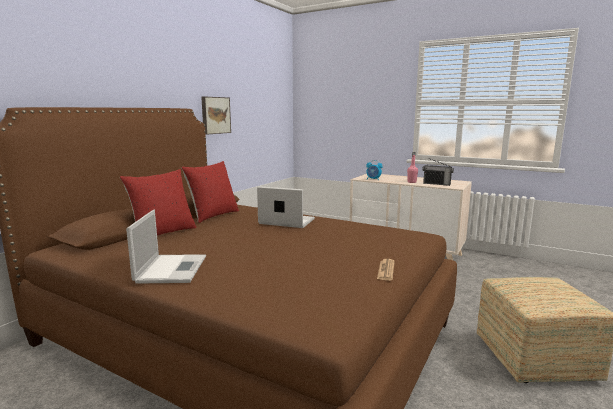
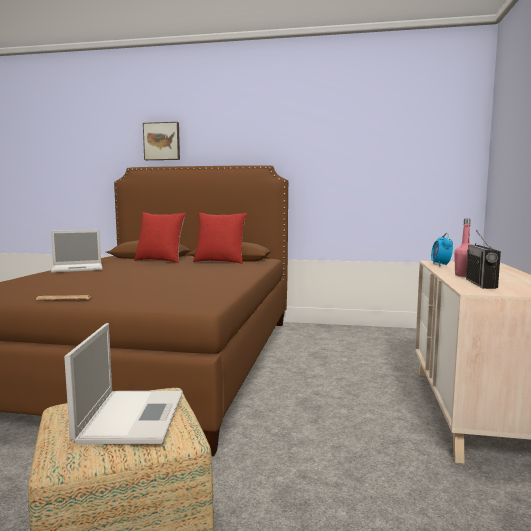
camera: 70 degrees right, 5 degrees down
(215, 115) = (317, 172): picture -> picture (162, 141)
(285, 221) = (216, 273): laptop -> laptop (132, 415)

